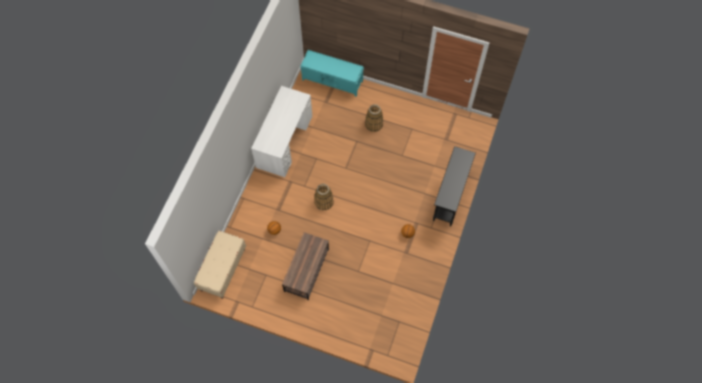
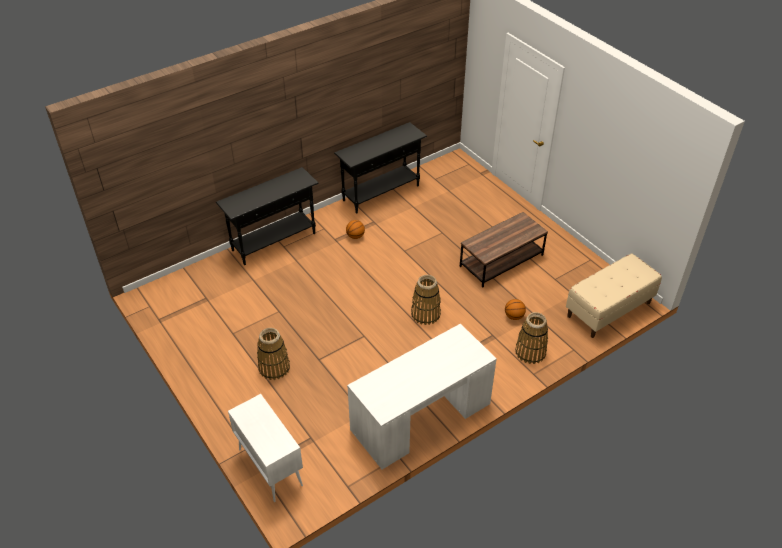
camera: 145 degrees left, 20 degrees down
(252, 211) = (530, 352): none -> basket
(333, 80) = (270, 467): turquoise bench -> white cabinet
(423, 283) = (381, 193): none -> black console table

